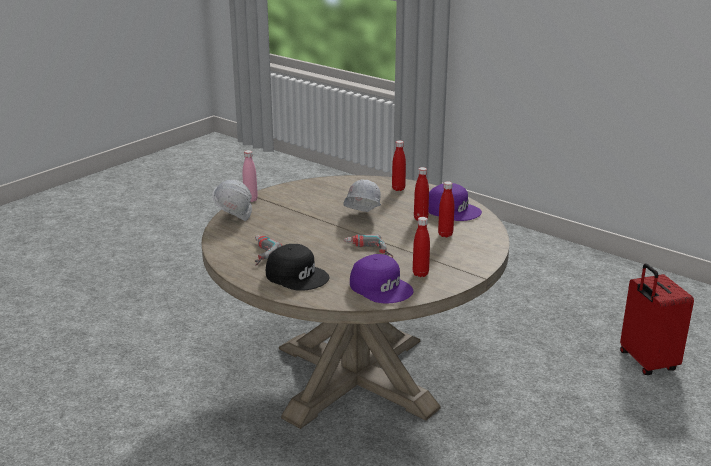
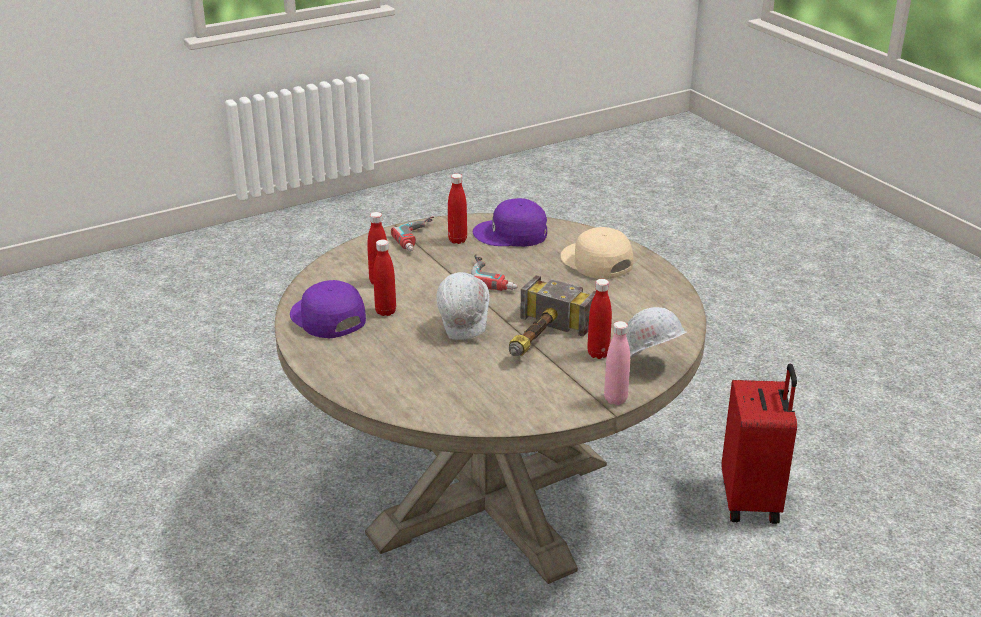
camera: 160 degrees left, 5 degrees up
(257, 254) = (634, 298): power drill -> power drill (421, 238)
(297, 275) = (596, 262): black cap -> beige cap
(310, 219) = (539, 339): none -> hammer
(381, 287) = (511, 234): purple cap -> purple cap turned 60 degrees counterclockwise
(398, 189) = (363, 375): red bottle -> red bottle (598, 354)
(646, 362) = (119, 434): red suitcase -> red suitcase (752, 500)

